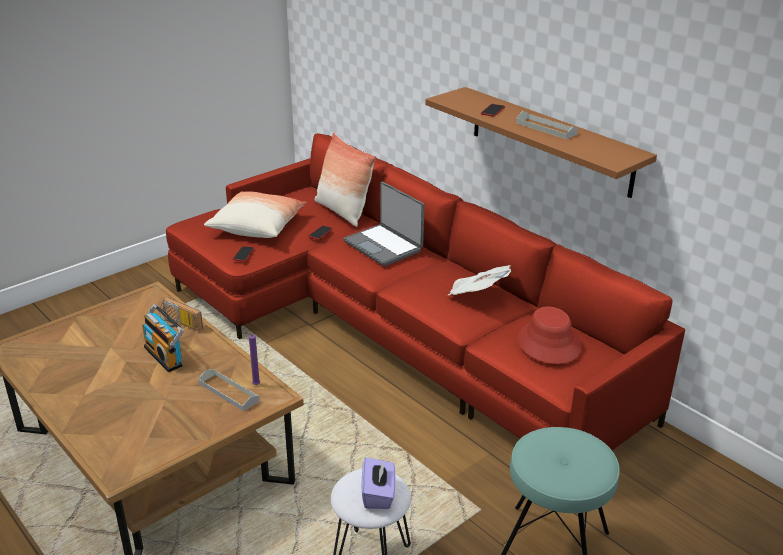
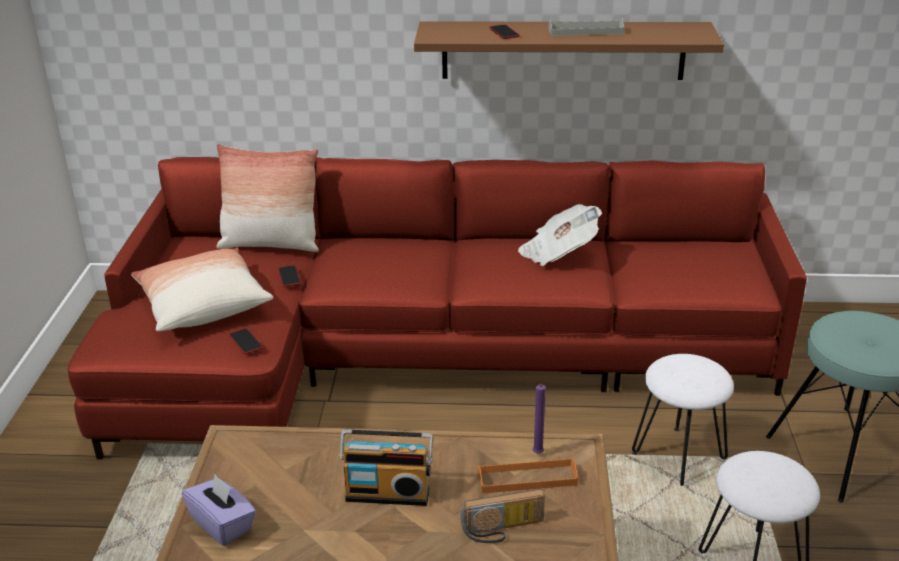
camera: 45 degrees left, 0 degrees up
(179, 324) = (336, 451): radio -> radio (503, 530)
(228, 392) = (527, 479): grey tray -> orange tray
(378, 494) = (781, 475): purple tissue box -> purple tissue box (223, 524)
(384, 246) = (387, 254): laptop -> none
(439, 478) = (679, 456): none -> white stool
(548, 344) = (683, 262): red hat -> none

